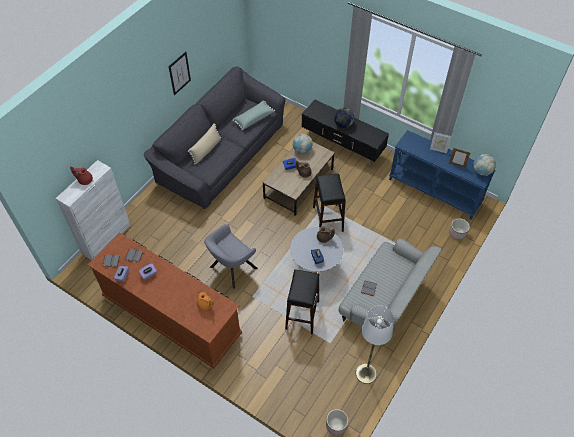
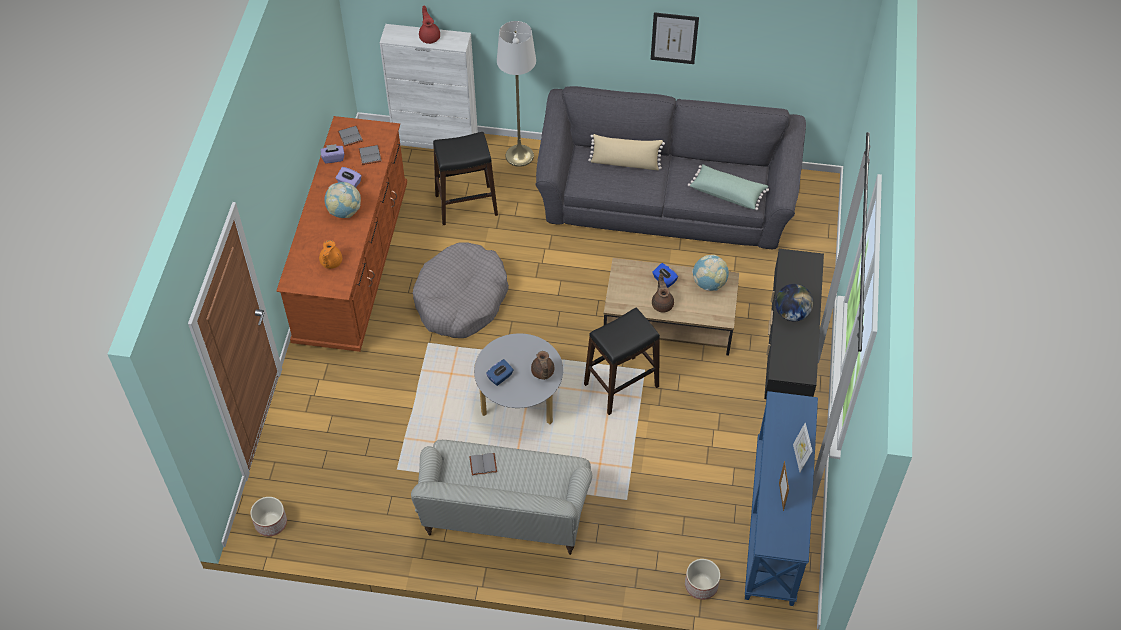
camera: 65 degrees right, 0 degrees up
(231, 269) = (461, 299): grey armchair -> grey dog bed
(302, 314) = (428, 416): black stool -> black stool (466, 205)
(366, 373) = (367, 533): white floor lamp -> white floor lamp (519, 155)
(481, 171) = (789, 539): globe -> globe (344, 211)

